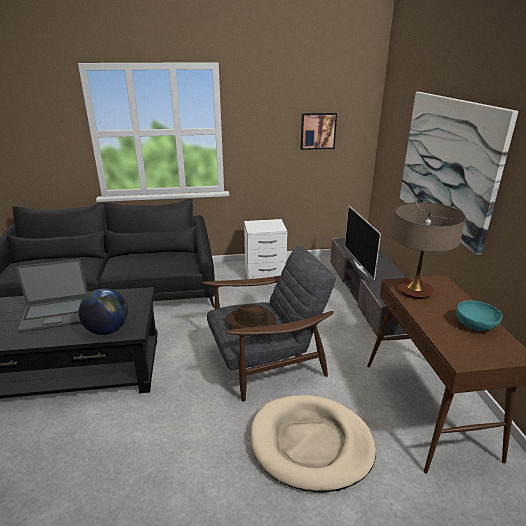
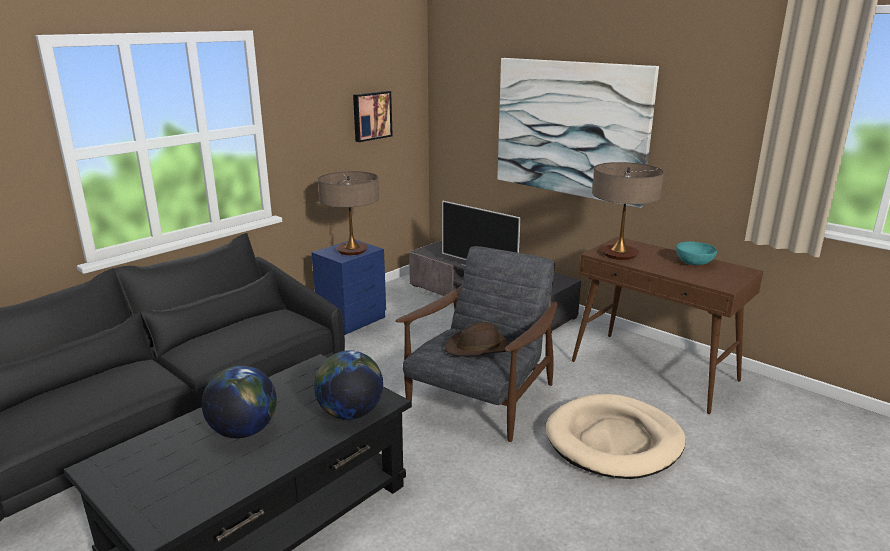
camera: 40 degrees left, 5 degrees down
(56, 314) = (243, 431): laptop -> globe
(266, 226) = (352, 250): none -> table lamp
(266, 274) = (353, 319): white nightstand -> blue nightstand

